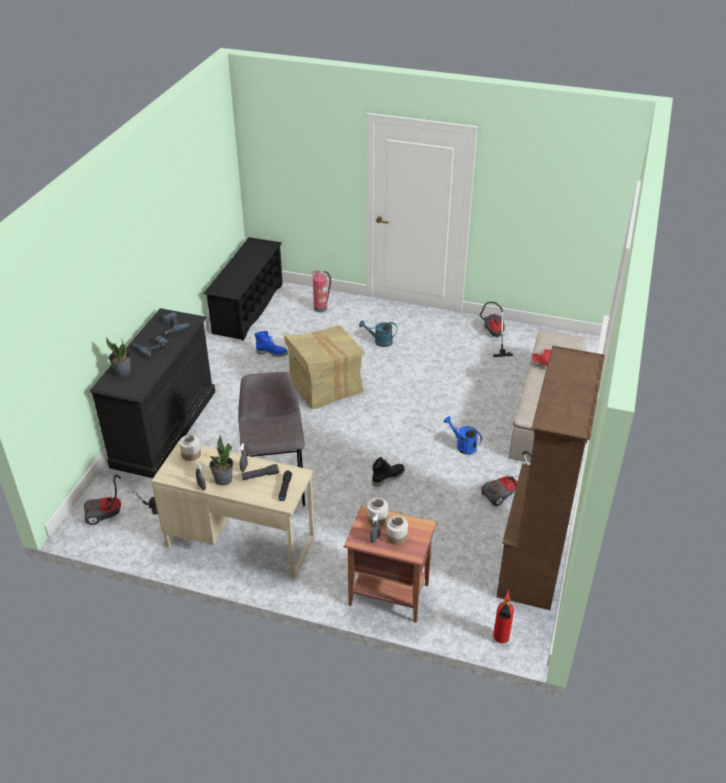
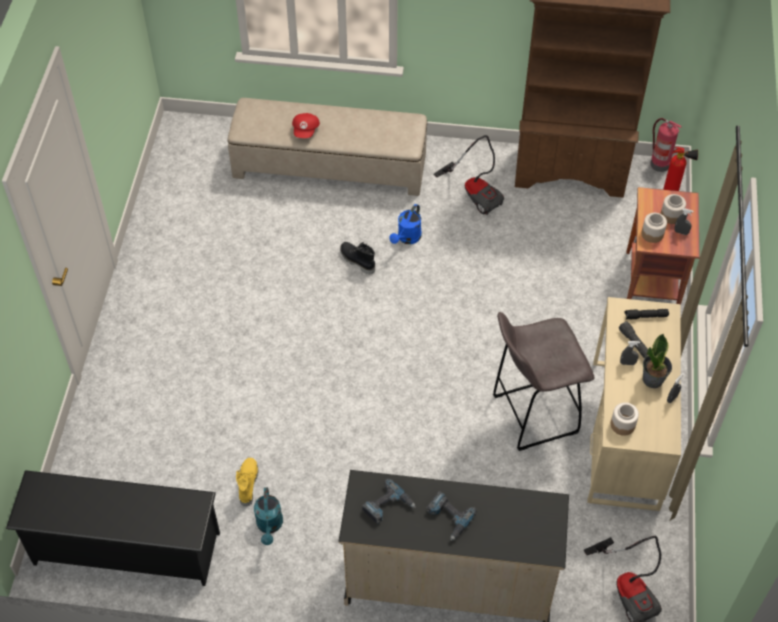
camera: 100 degrees left, 15 degrees up
(122, 371) = (512, 538): potted plant -> none
(272, 353) = (247, 483): blue boot -> yellow boot
(321, 308) = (117, 441): fire extinguisher -> fire extinguisher (659, 164)
(325, 387) = (319, 398): cardboard box -> none
(379, 341) = (201, 349): turquoise watering can -> turquoise watering can (269, 526)
(388, 477) = (480, 304): black boot -> black boot (356, 261)
(493, 336) = (175, 221): vacuum cleaner -> none

